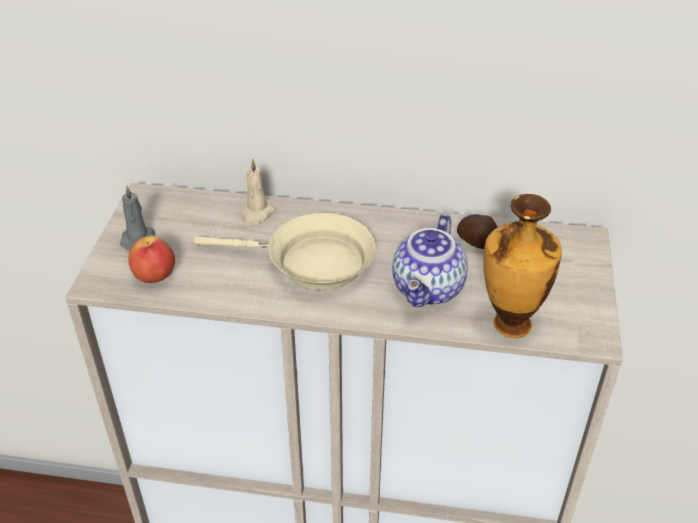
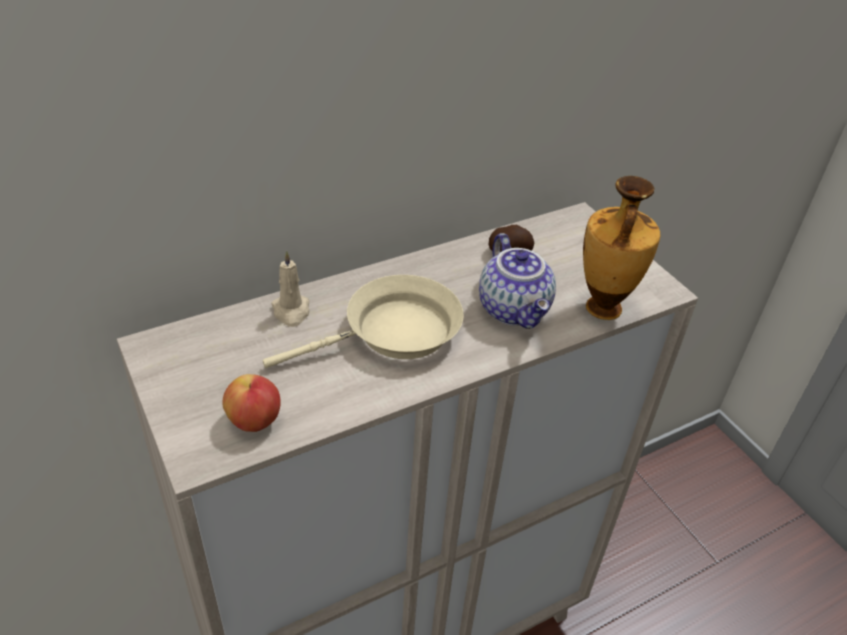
camera: 40 degrees left, 0 degrees up
(138, 238) = (193, 392): grey candle -> none

